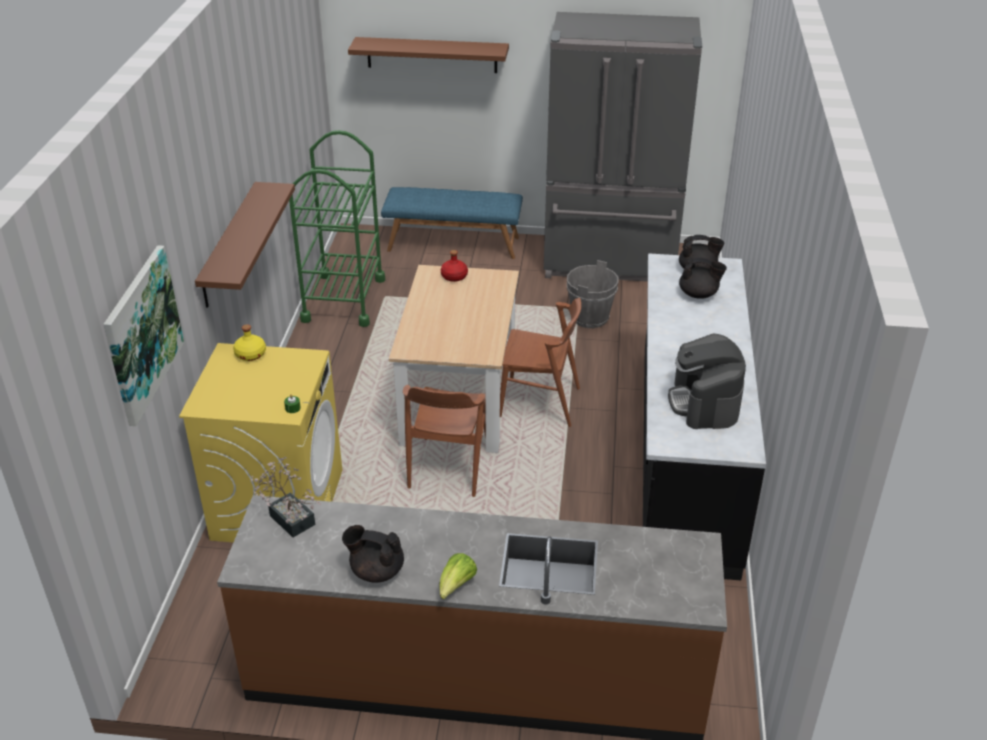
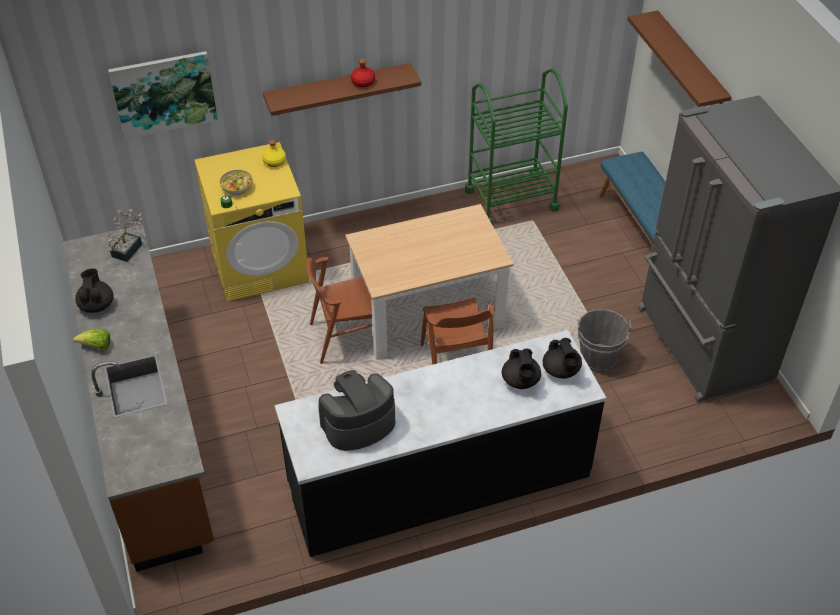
camera: 65 degrees right, 10 degrees up
(270, 393) = (237, 188): none -> bowl
(454, 276) = (476, 229): red bottle -> red bottle (363, 82)

